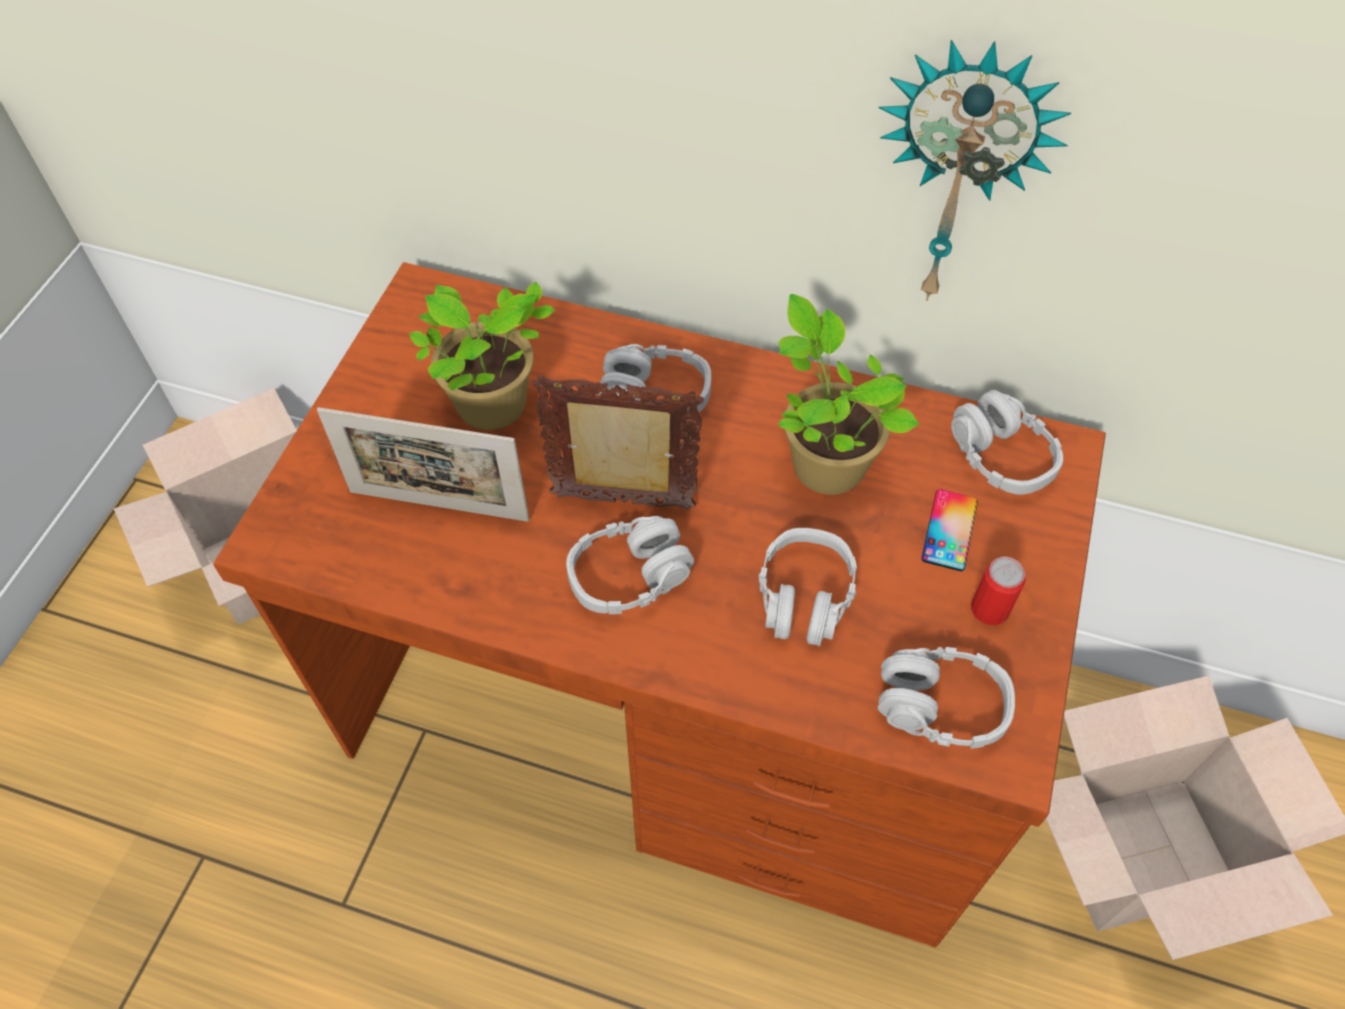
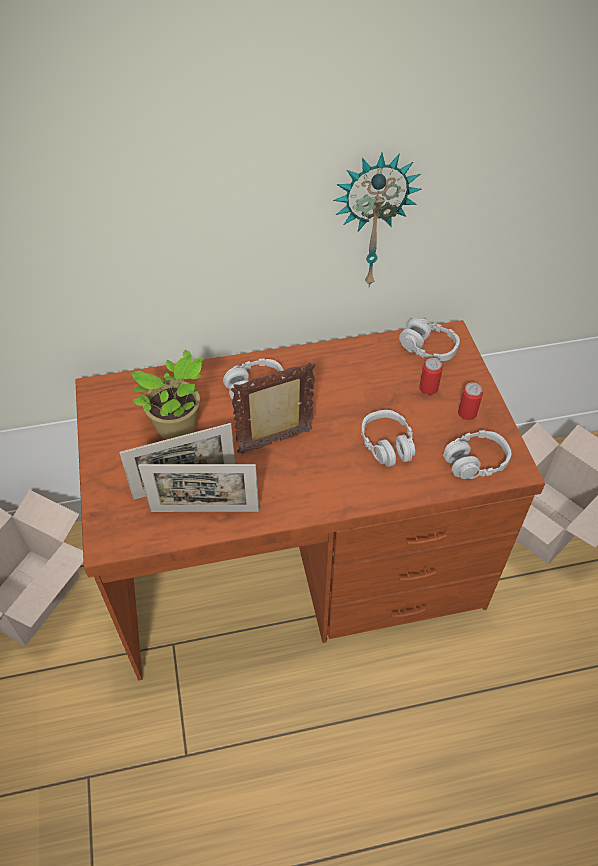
camera: 30 degrees left, 5 degrees down
(437, 563) = (205, 511): none -> picture frame
(629, 576) = (302, 473): grey headphones -> none
(824, 462) = (354, 384): potted plant -> none
(949, 530) = (428, 388): phone -> can

